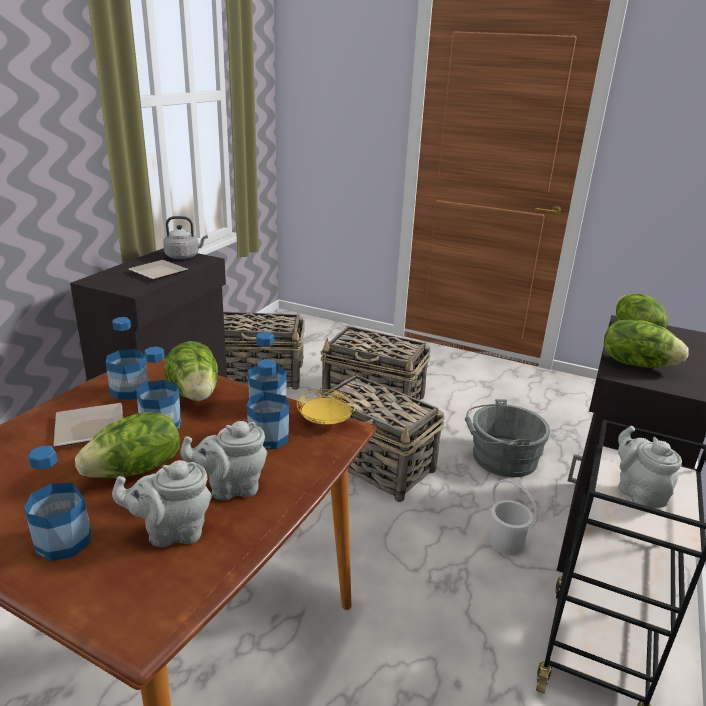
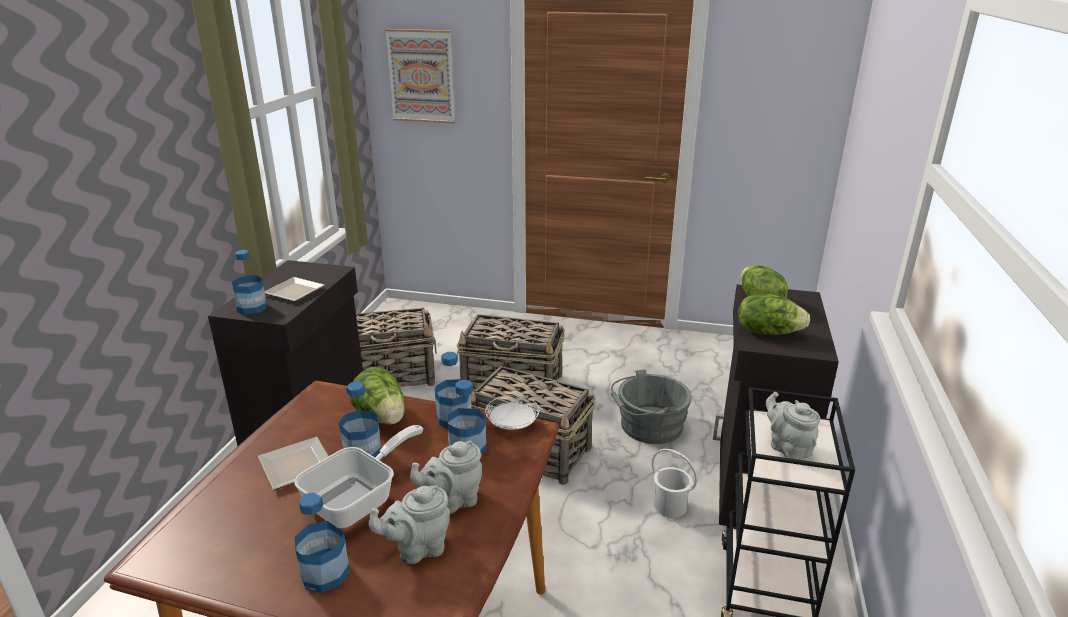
camera: 10 degrees left, 0 degrees up
(129, 390) = (316, 422): bottle -> bottle (252, 308)
(136, 470) = (359, 499): lettuce -> frying pan
(184, 256) = (312, 269): grey kettle -> none
(326, 94) = (421, 76): none -> picture
(326, 421) = (513, 425): yellow plate -> white plate

